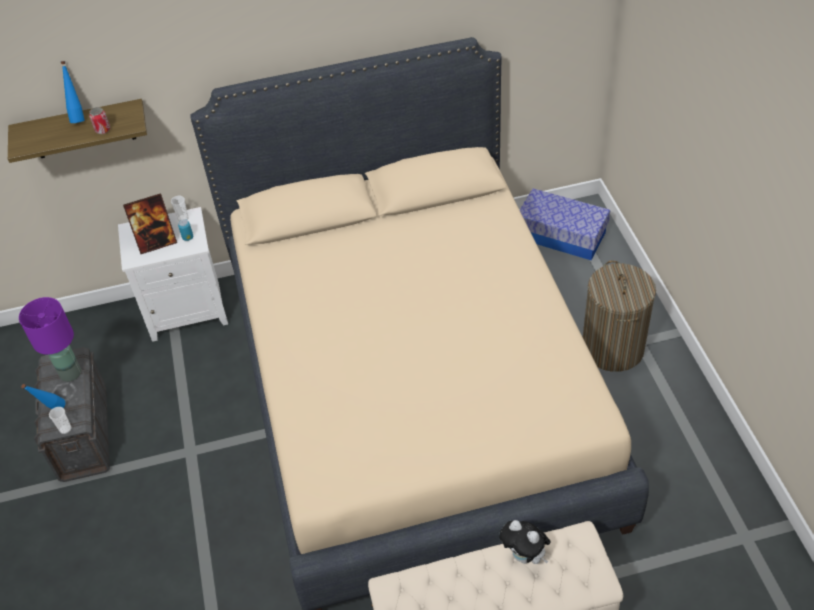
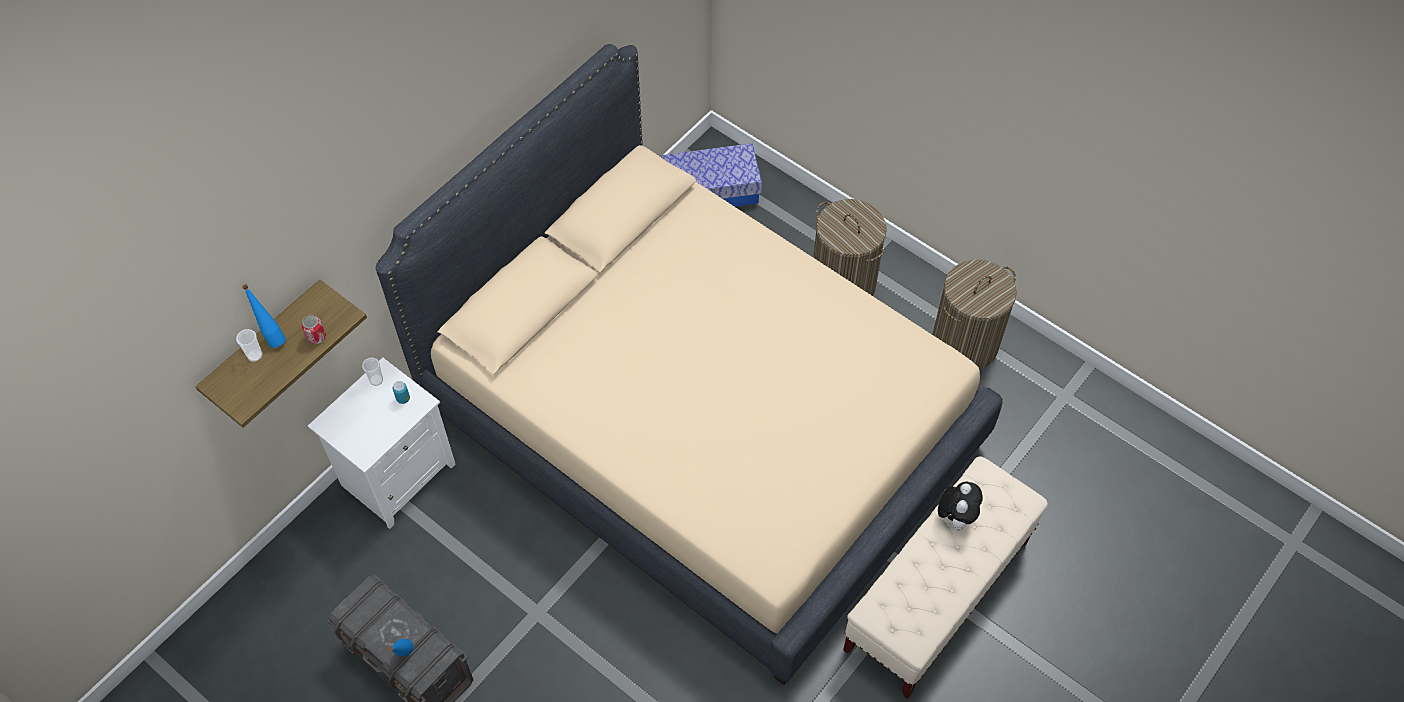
camera: 40 degrees left, 10 degrees up
(65, 429) = (435, 666): cup -> cup (255, 355)
(71, 373) = (383, 609): purple table lamp -> none
(157, 243) = (374, 422): picture frame -> none
(525, 556) = (956, 517): plush toy -> plush toy turned 75 degrees counterclockwise
(682, 445) = (964, 344): none -> laundry basket

